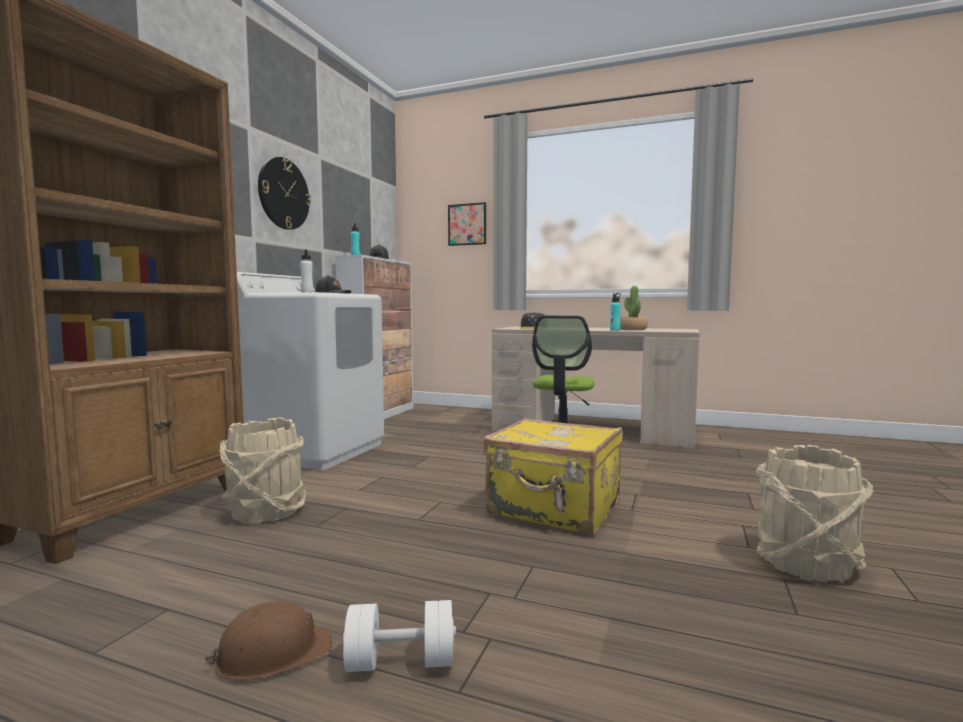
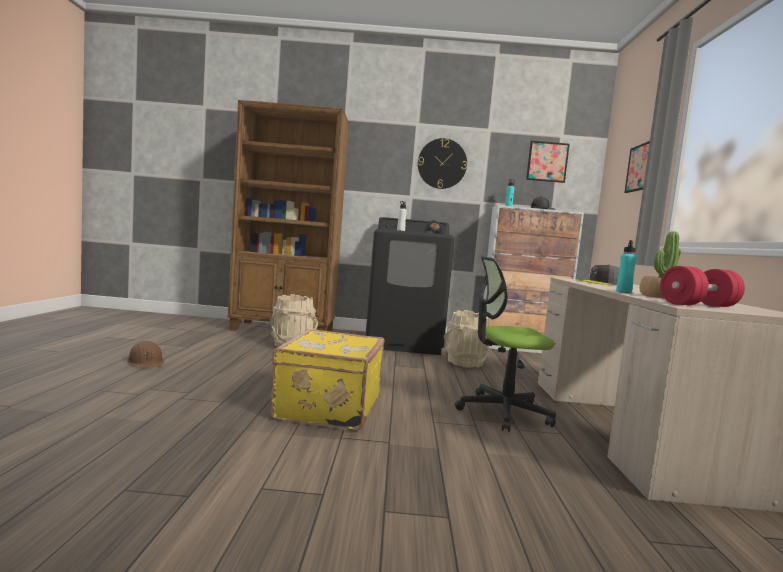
camera: 70 degrees right, 0 degrees up
(314, 450) = (404, 343): white washing machine -> black washing machine
(366, 205) = (547, 162): none -> picture
(400, 662) = (128, 380): white dumbbell -> none
(673, 330) = (698, 305): none -> red dumbbell
(805, 564) = (220, 516): beige bucket -> beige bucket (465, 362)

